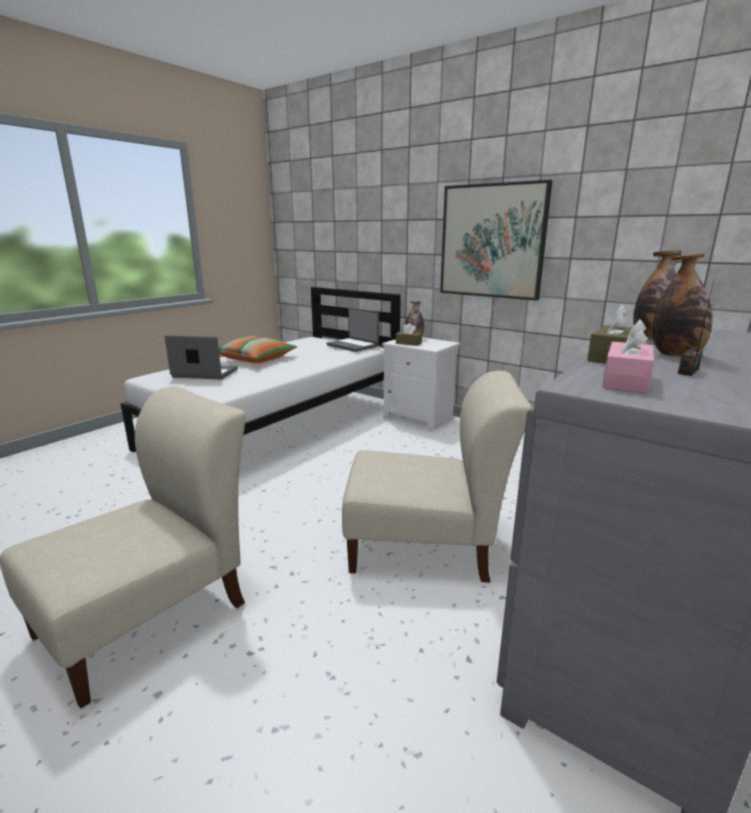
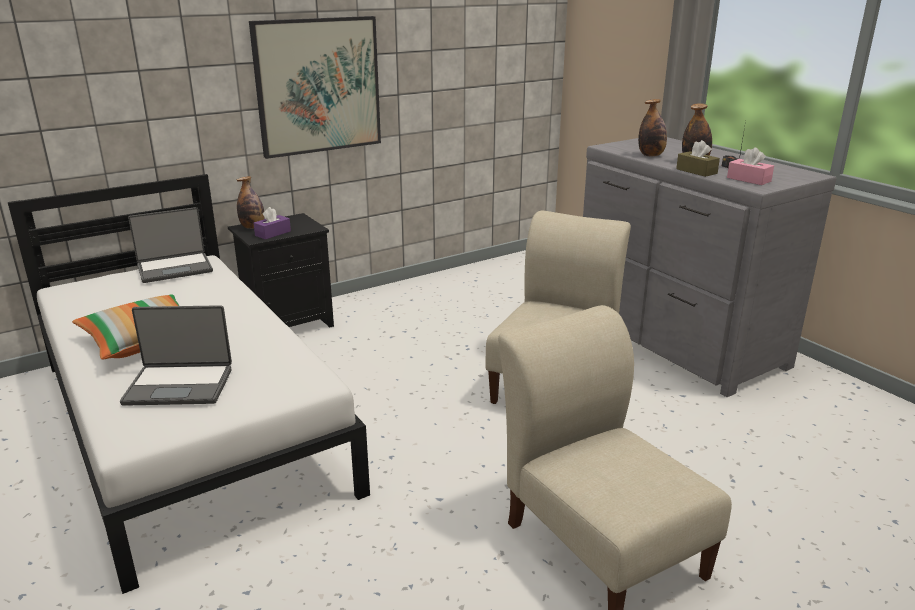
camera: 70 degrees left, 5 degrees up
(204, 374) = (180, 385): laptop -> laptop turned 120 degrees counterclockwise
(408, 343) = (273, 233): brown tissue box -> purple tissue box
(420, 418) = (289, 324): white nightstand -> black nightstand

